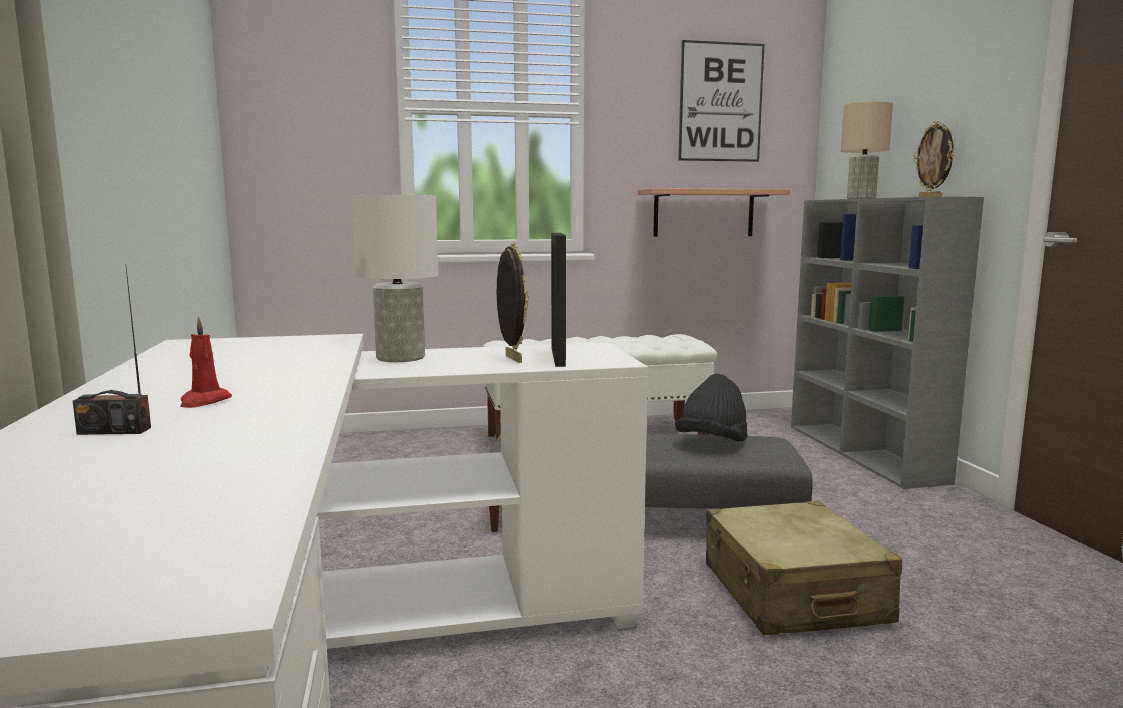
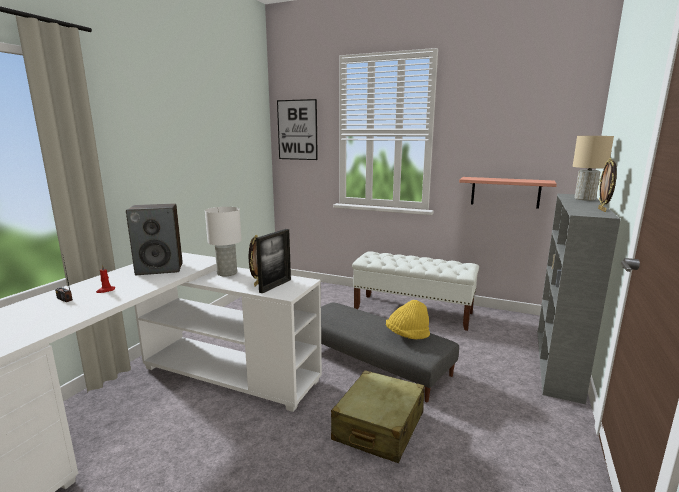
camera: 35 degrees right, 5 degrees up
(243, 360) = (160, 269): none -> speaker
(712, 443) = (407, 335): black hat -> yellow hat
(720, 102) = (522, 125): picture -> picture (297, 130)

